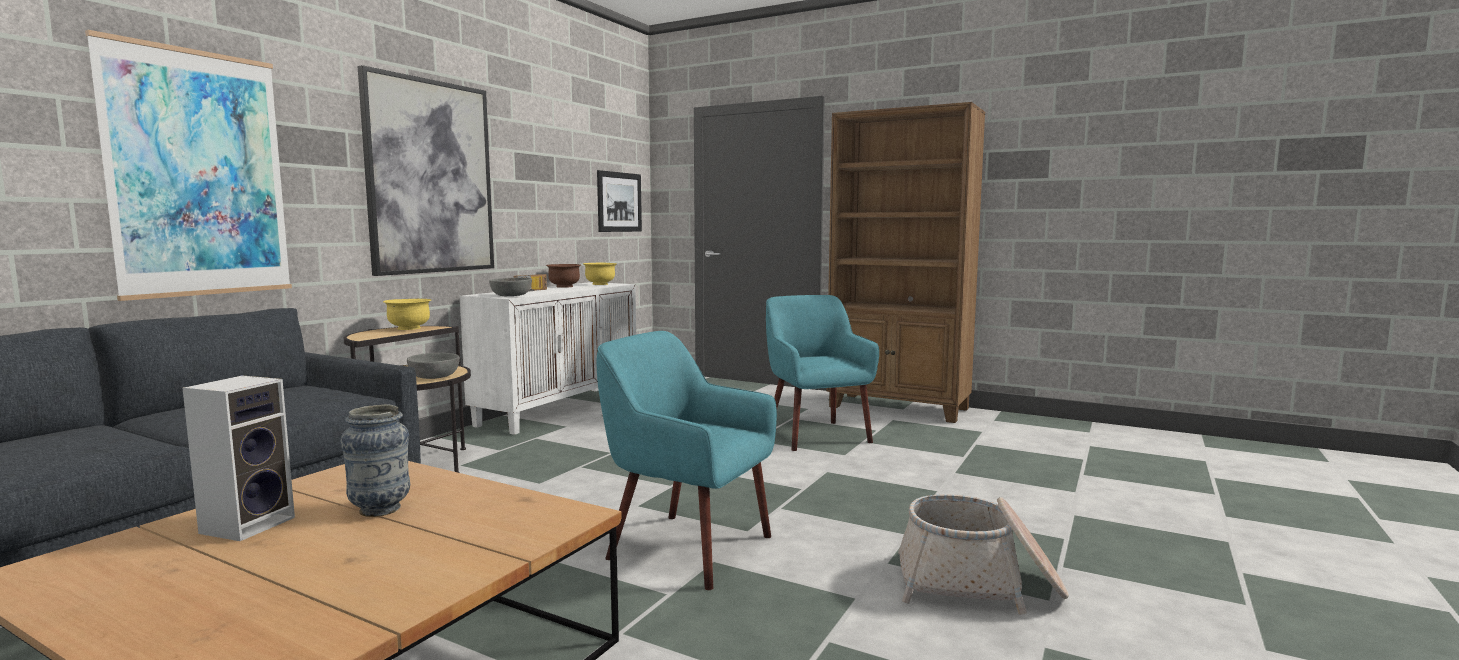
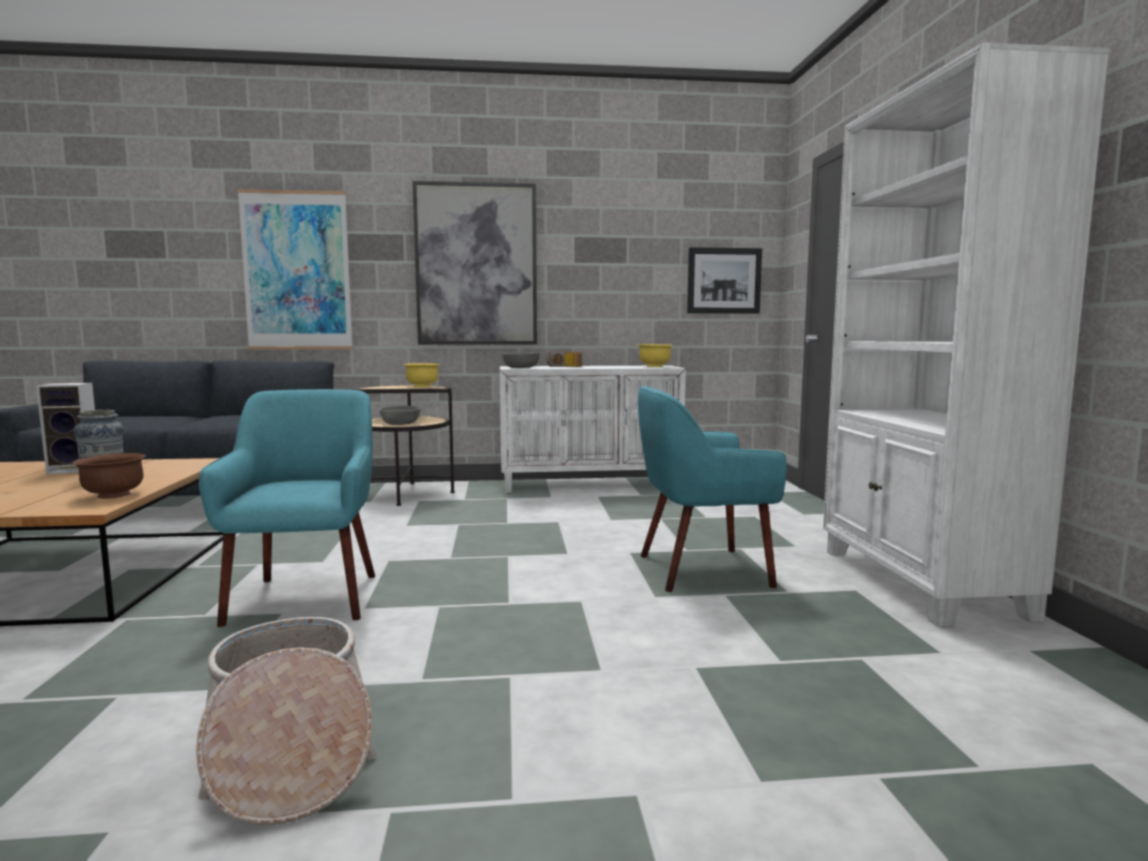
camera: 55 degrees right, 0 degrees up
(564, 287) = (611, 366): brown bowl -> brown bowl (113, 495)
(816, 435) = (701, 570): turquoise armchair -> turquoise armchair turned 135 degrees counterclockwise
(899, 408) = (919, 583): brown bookcase -> white bookcase

